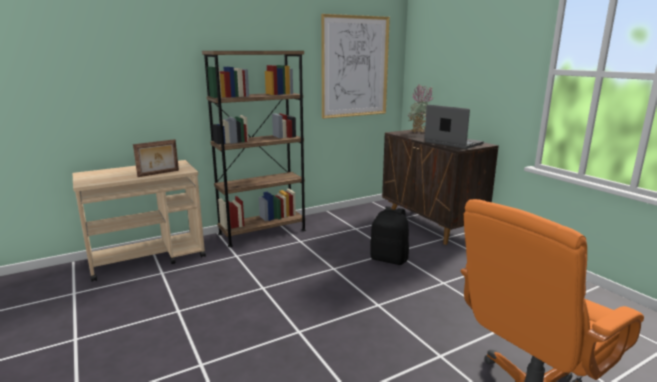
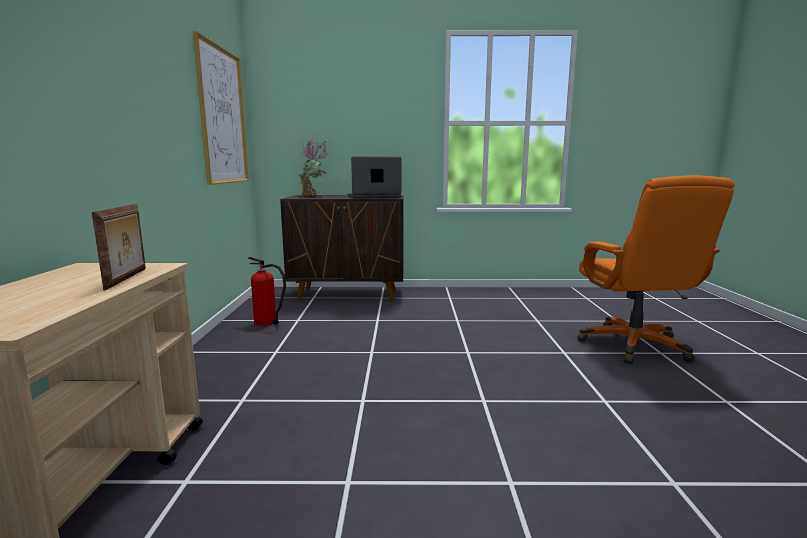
camera: 60 degrees left, 5 degrees down
(262, 232) = (201, 367): brown bookcase -> none
(339, 222) = (267, 322): none -> fire extinguisher
(389, 259) = (389, 325): black backpack -> none

